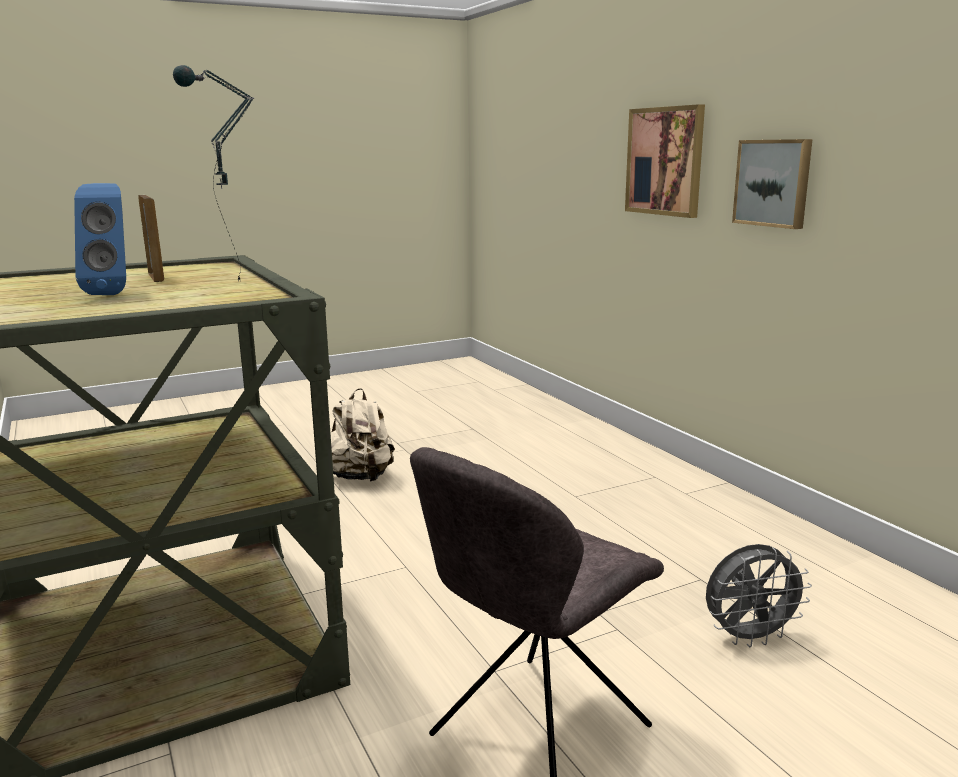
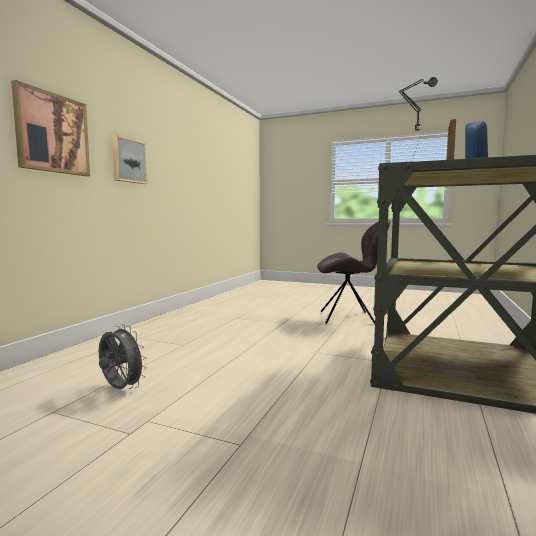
camera: 130 degrees left, 10 degrees down
(361, 477) = (238, 409): beige backpack -> none
(749, 637) = (262, 310): grey fan -> grey fan (120, 389)

